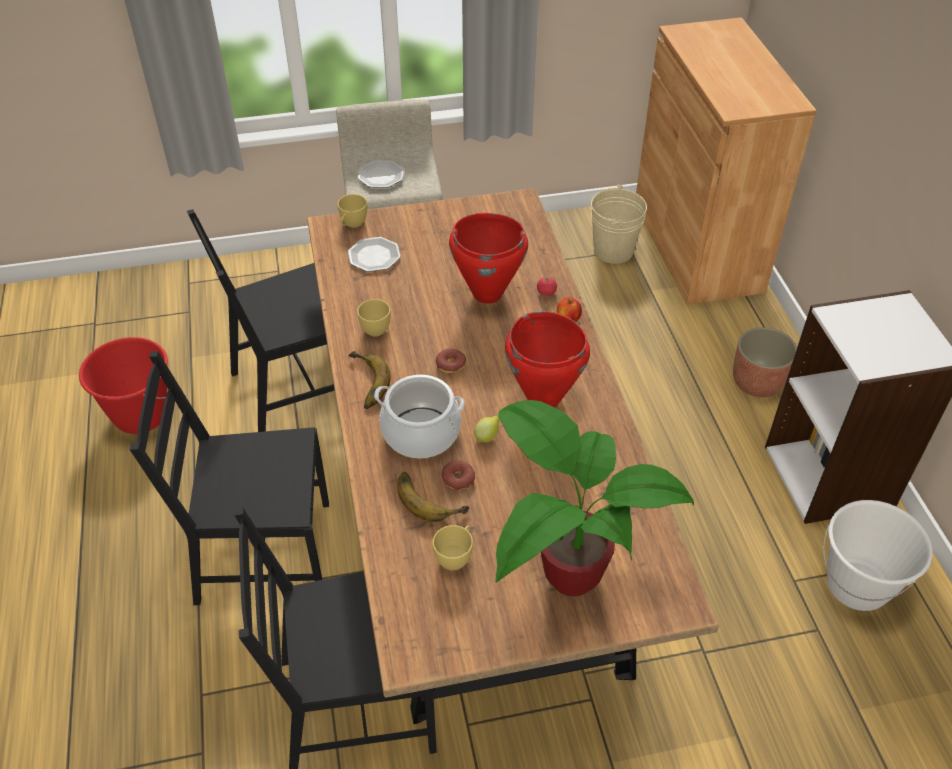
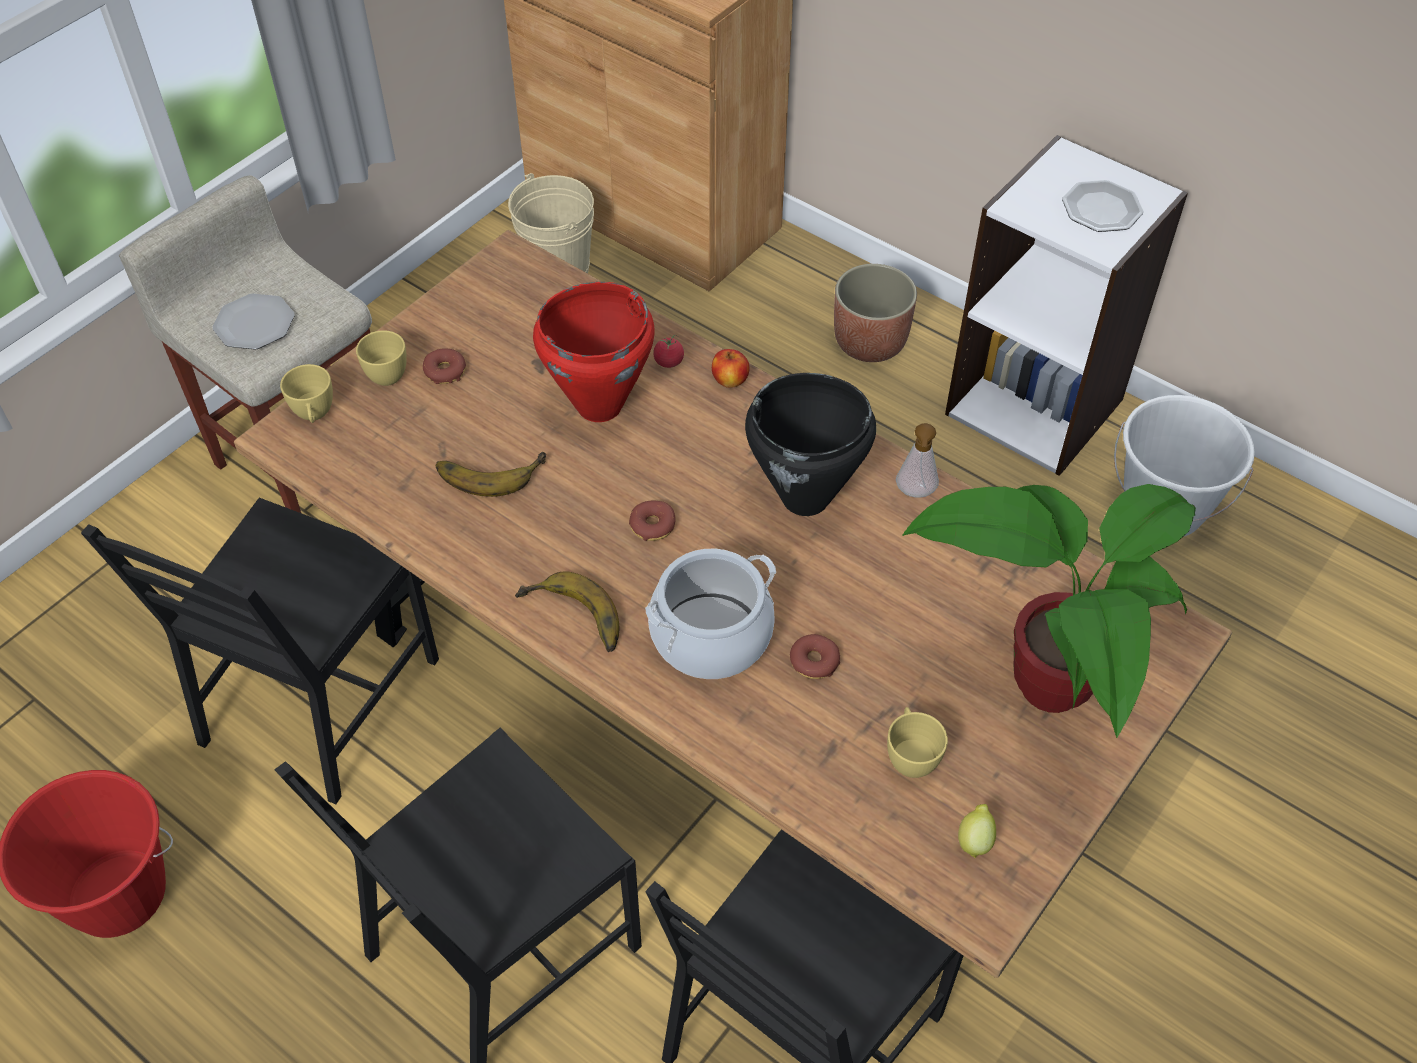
camera: 40 degrees left, 5 degrees up
(374, 256) = (394, 441): plate -> plate (1100, 209)
(377, 327) = (506, 536): yellow cup -> yellow cup (385, 372)
(430, 497) = (807, 706): banana -> banana (489, 470)
(431, 237) = (445, 371): none -> donut
(487, 437) = (792, 587): lemon -> lemon (974, 840)
(543, 399) = (806, 499): red cooking pot -> black cooking pot
(606, 433) = (915, 494): none -> soap dispenser

